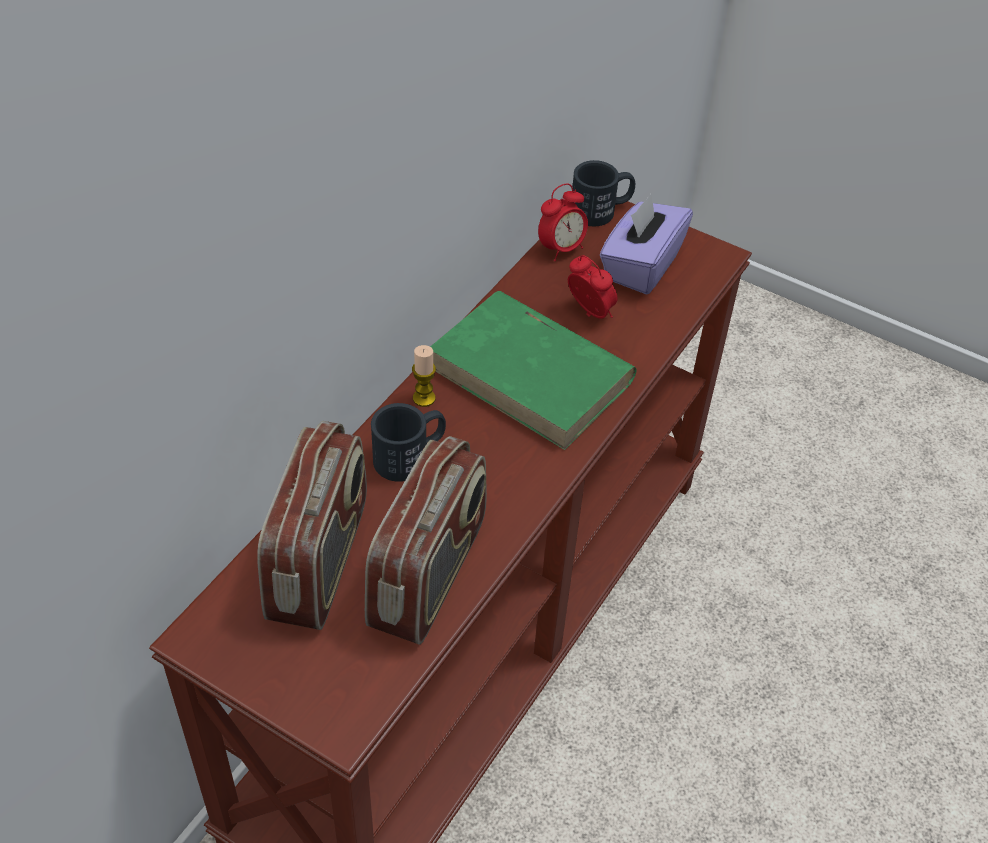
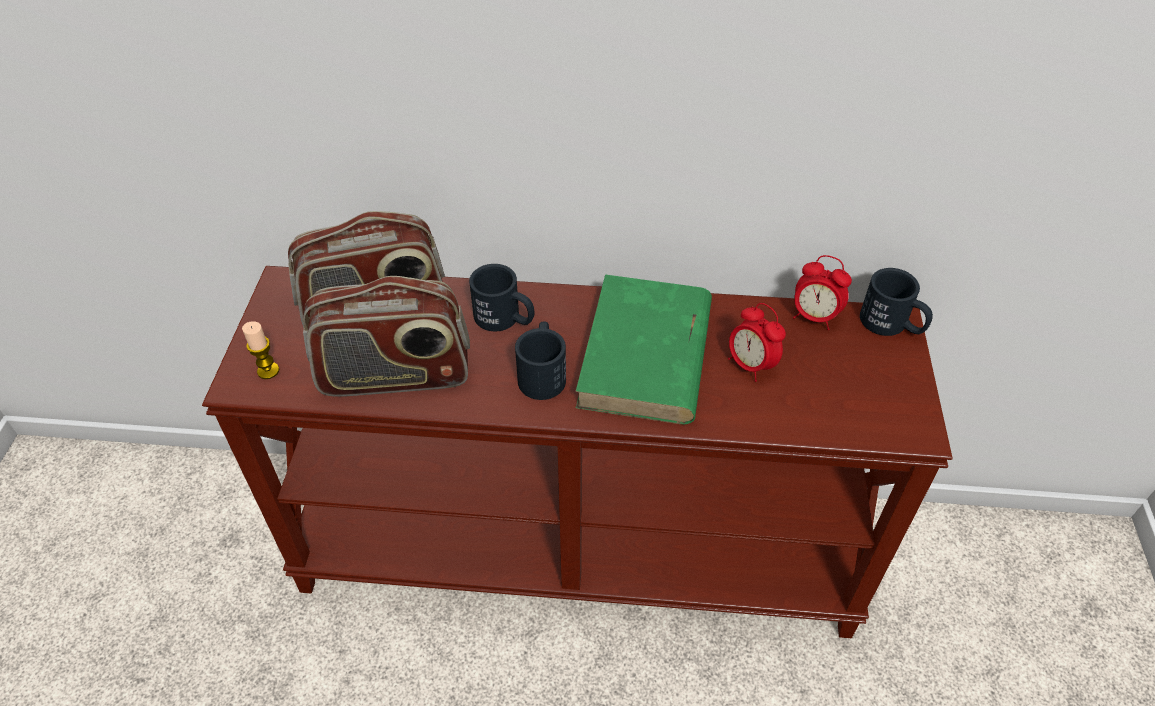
camera: 65 degrees right, 0 degrees up
(424, 398) = (570, 302): candle -> candle (268, 371)
(504, 456) = (542, 372): none -> black mug
(589, 313) = (750, 365): alarm clock -> alarm clock turned 120 degrees clockwise
(641, 266) = (845, 378): purple tissue box -> none

